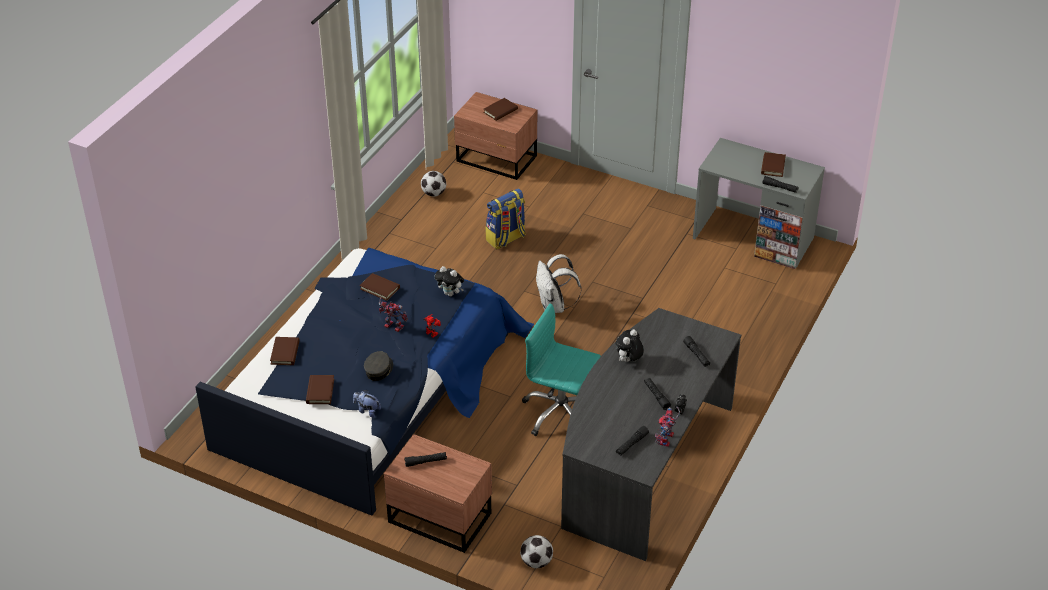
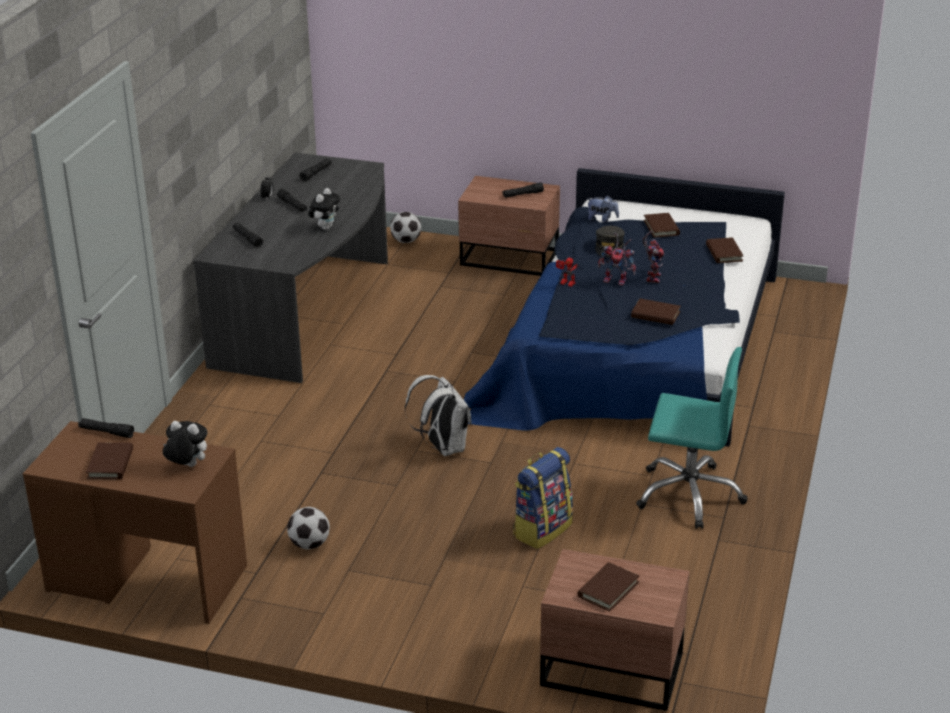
camera: 170 degrees right, 10 degrees down
(433, 193) = (690, 588): football -> football (310, 544)
(450, 294) = (564, 322): plush toy -> plush toy (187, 466)
(560, 413) = (408, 344): turquoise office chair -> turquoise office chair (689, 494)
(666, 441) = (281, 178): toy robot -> toy robot (652, 277)
(753, 238) = (147, 578): grey desk -> brown desk

